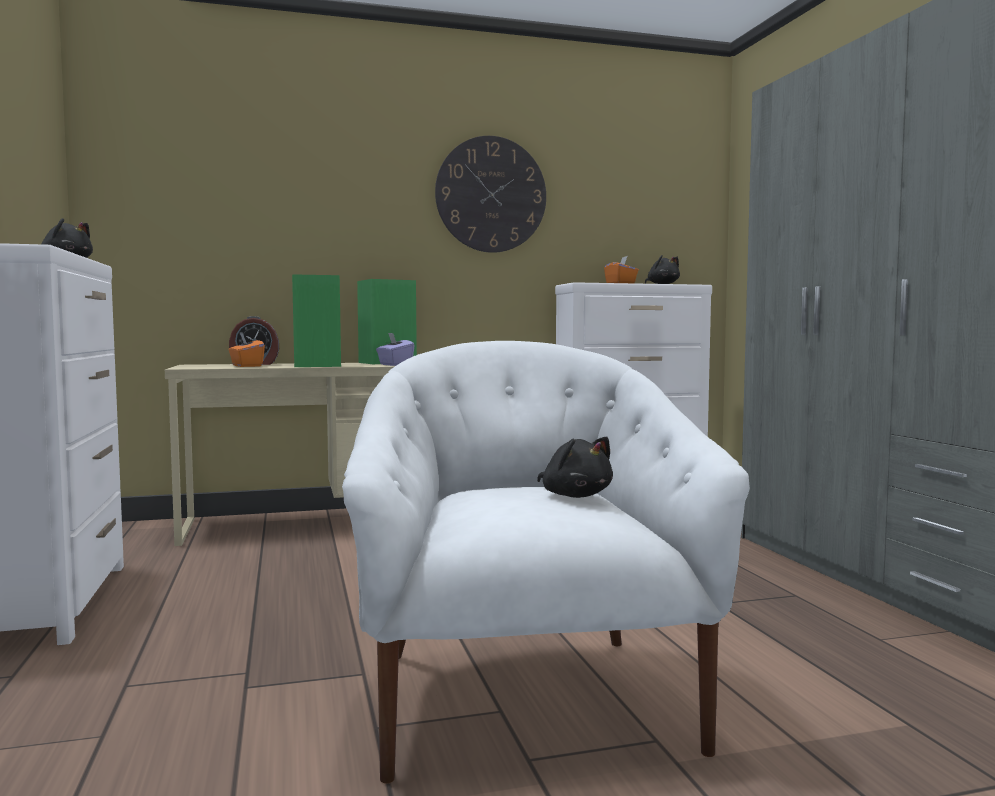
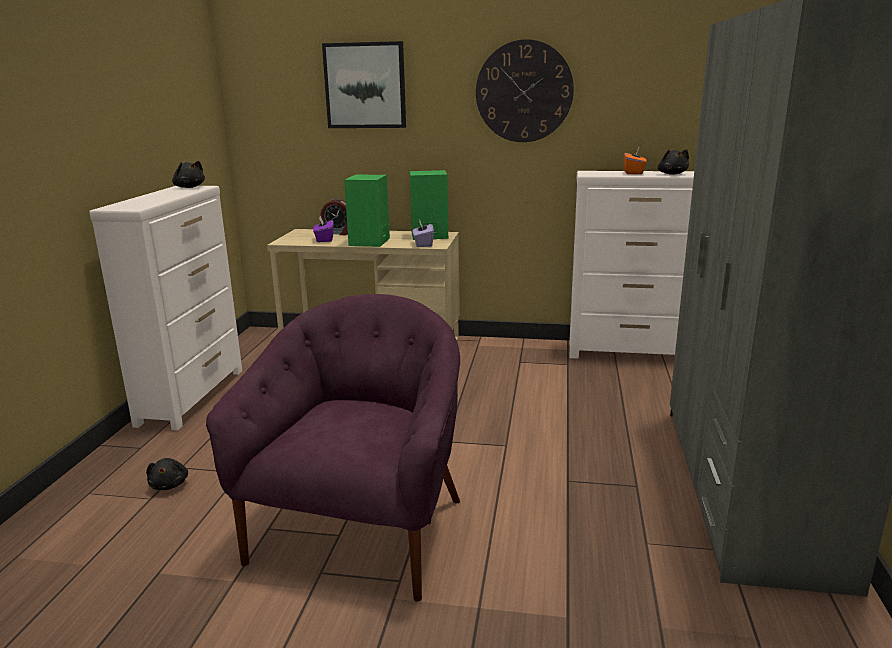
camera: 25 degrees right, 15 degrees up
(246, 366) = (324, 239): orange tissue box -> purple tissue box
(292, 175) = (365, 85): none -> picture
(526, 698) = (361, 530): white armchair -> purple armchair
(575, 495) = (377, 423): black plush toy -> black plush toy (170, 485)

